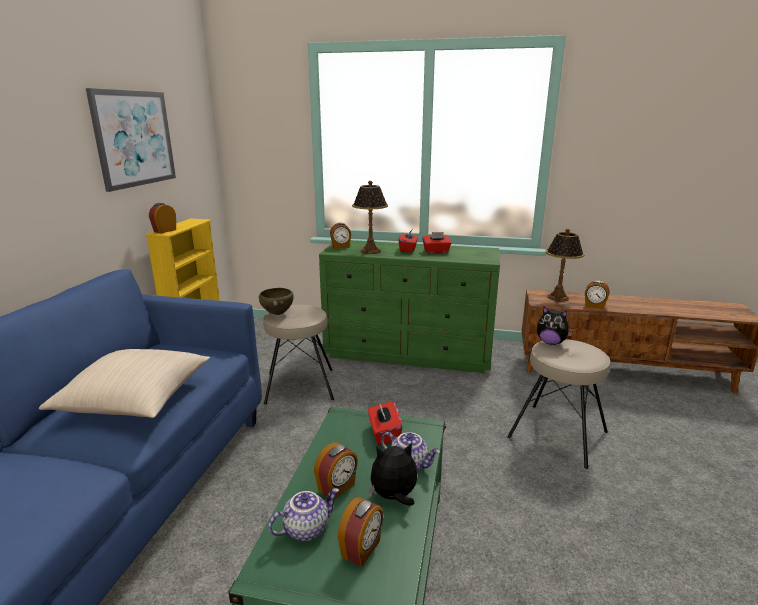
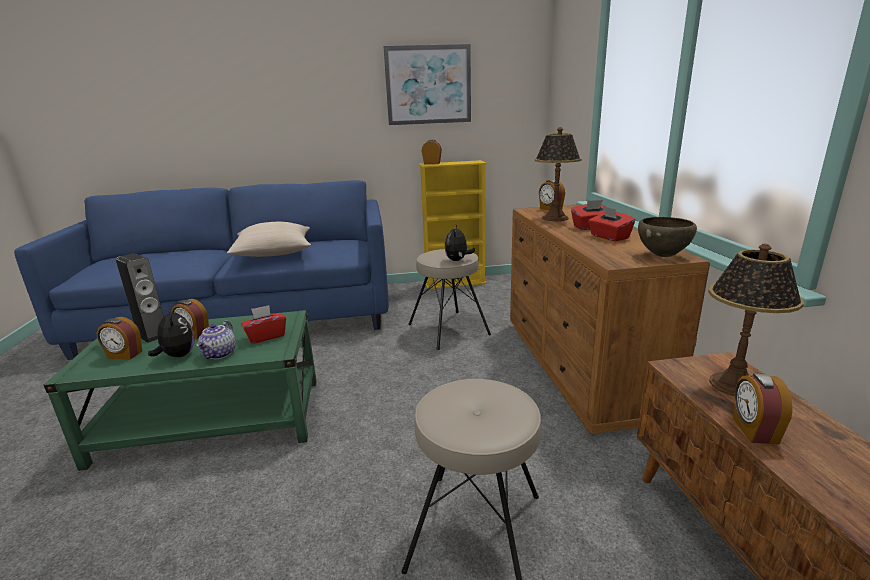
camera: 70 degrees right, 0 degrees up
(277, 314) = (439, 251): brown bowl -> brown bowl (663, 256)
(306, 528) = (152, 334): teapot -> speaker
(409, 352) = (578, 367): green dresser -> brown dresser
(551, 342) = (498, 388): plush toy -> plush toy (458, 260)

